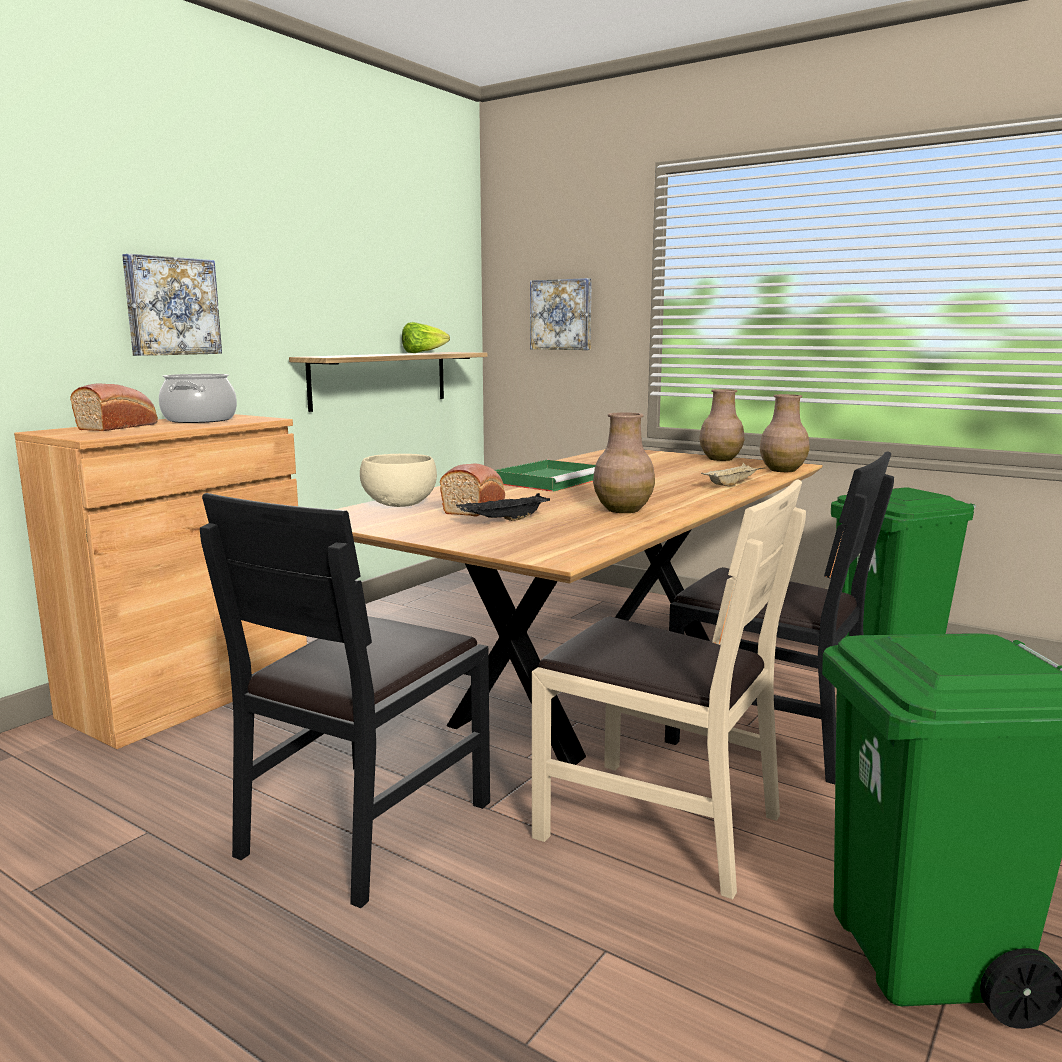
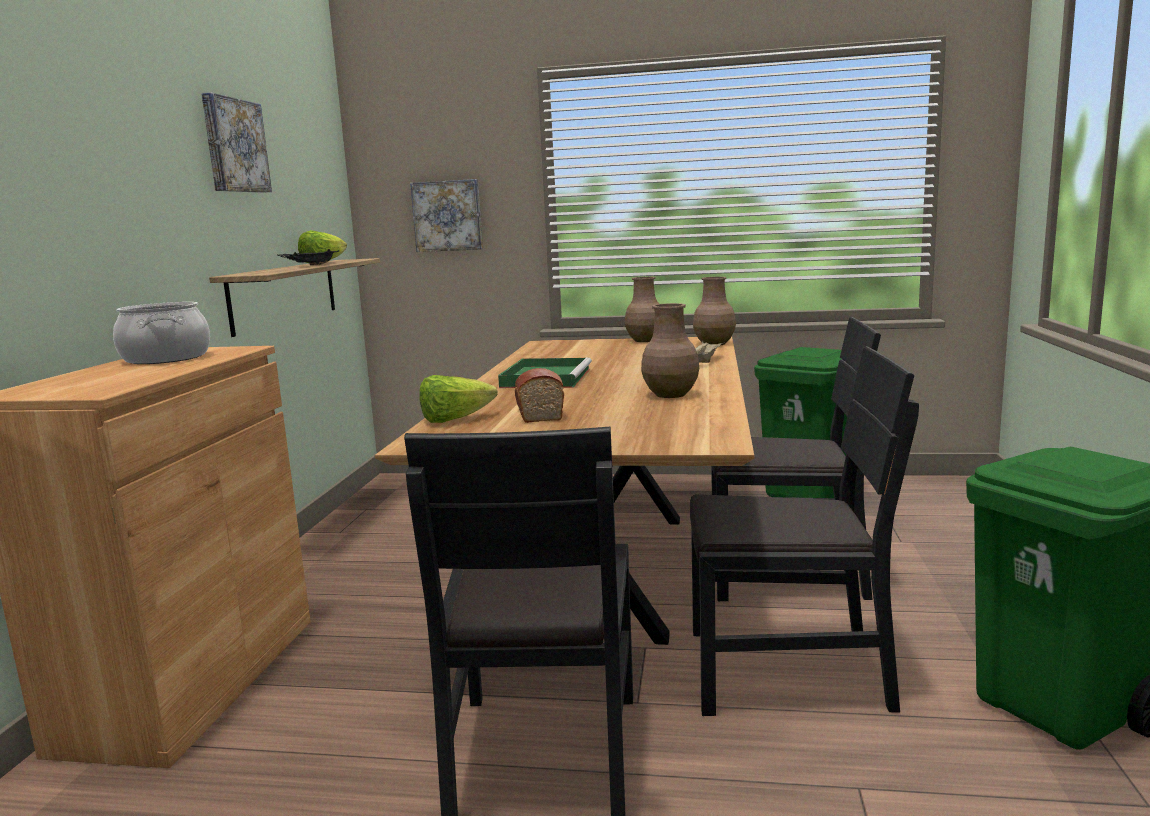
camera: 25 degrees left, 0 degrees up
(120, 426) = (90, 377): bread -> none
(171, 306) = (97, 226): picture -> picture (233, 146)
(399, 503) = (455, 420): beige bowl -> lettuce
(504, 521) = (594, 420): black tray -> black tray (311, 265)
(658, 824) = (785, 670): beige chair -> black chair

